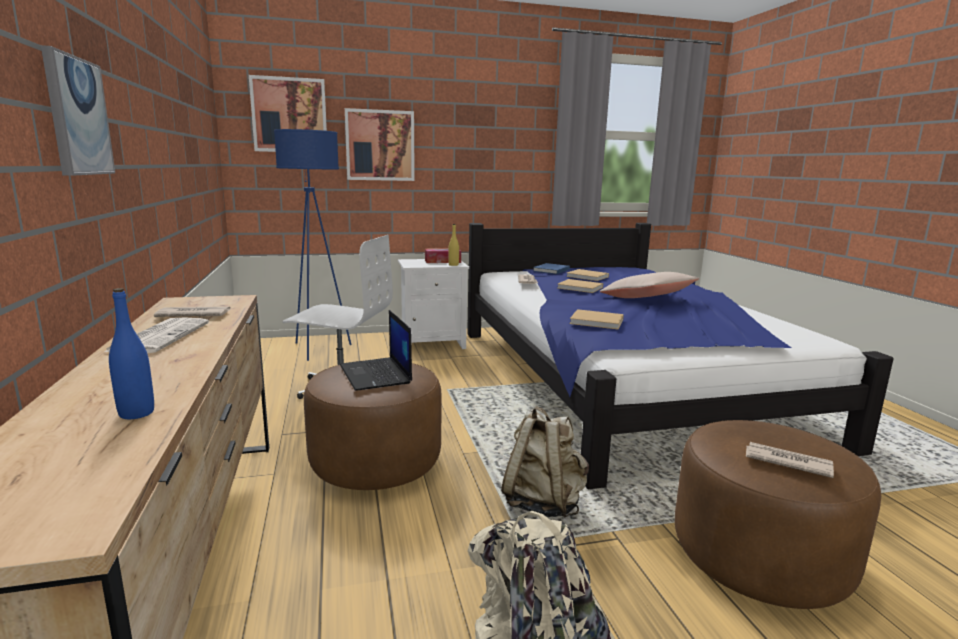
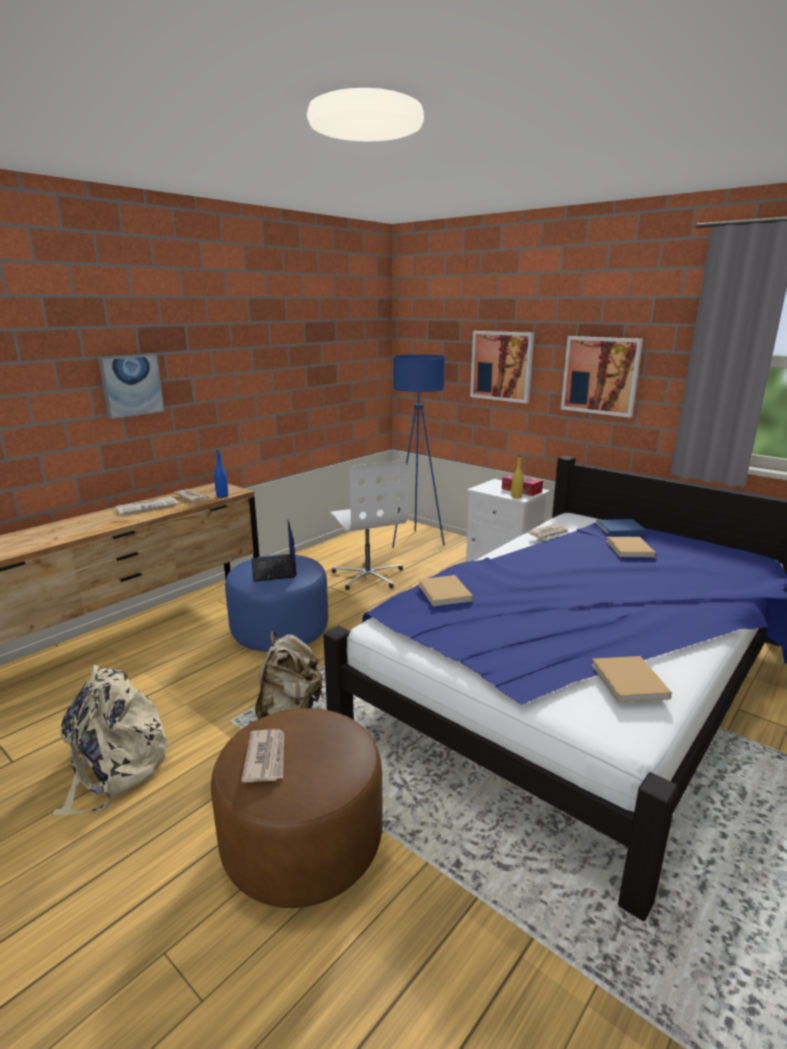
camera: 55 degrees right, 5 degrees up
(136, 413) = (43, 540): blue bottle -> blue bottle (222, 496)
(289, 115) = (435, 337): picture -> picture (600, 375)
(376, 374) = (274, 569): laptop -> laptop turned 45 degrees counterclockwise
(376, 462) = (280, 631): brown ottoman -> blue ottoman
(581, 288) = (562, 558): beige book -> beige book (630, 682)
(647, 299) = (591, 595): beige pillow -> none

